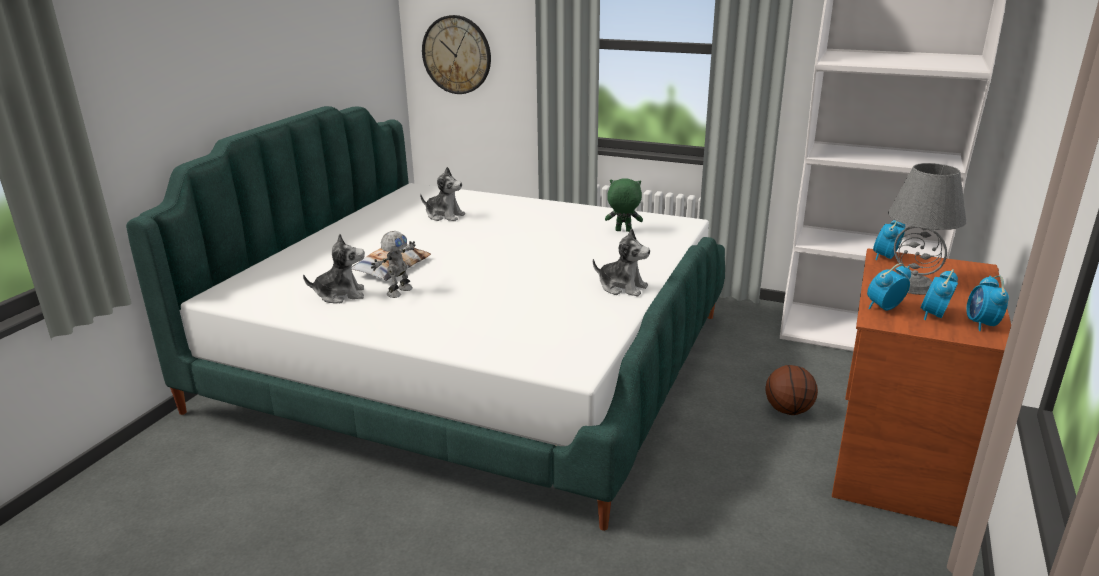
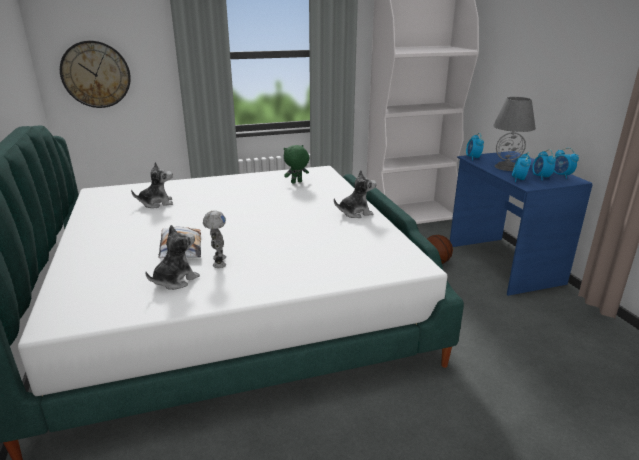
camera: 40 degrees left, 0 degrees up
(897, 455) = (502, 264): brown desk -> blue desk

